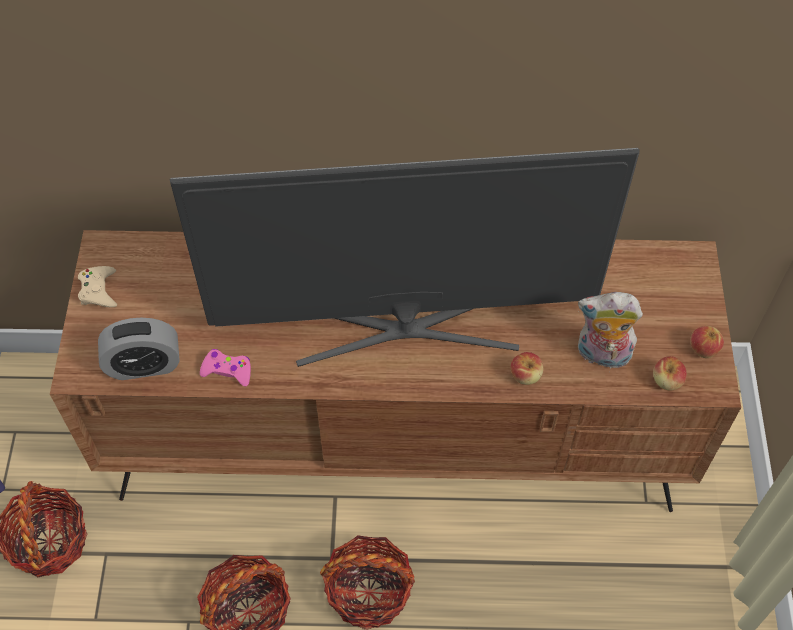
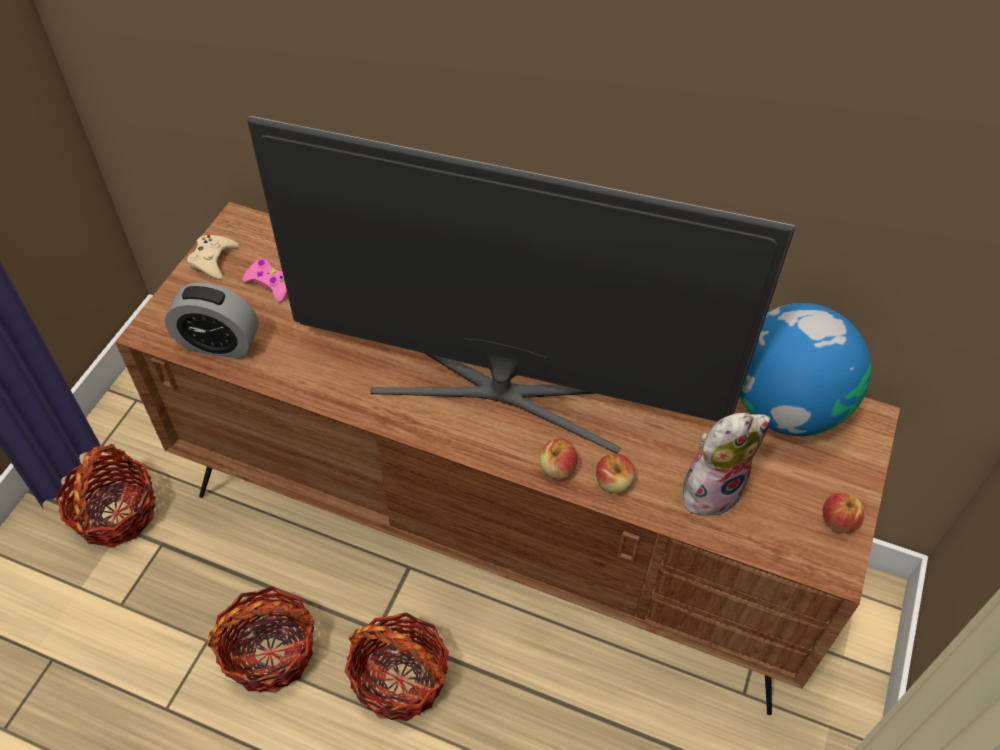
camera: 20 degrees right, 5 degrees down
(227, 370) = (297, 375): pink game controller -> pink game controller (270, 284)
(601, 355) = (711, 489): plush toy -> plush toy turned 120 degrees clockwise
(631, 268) = (786, 406): none -> globe
(667, 380) = (778, 542): apple -> apple (557, 468)

